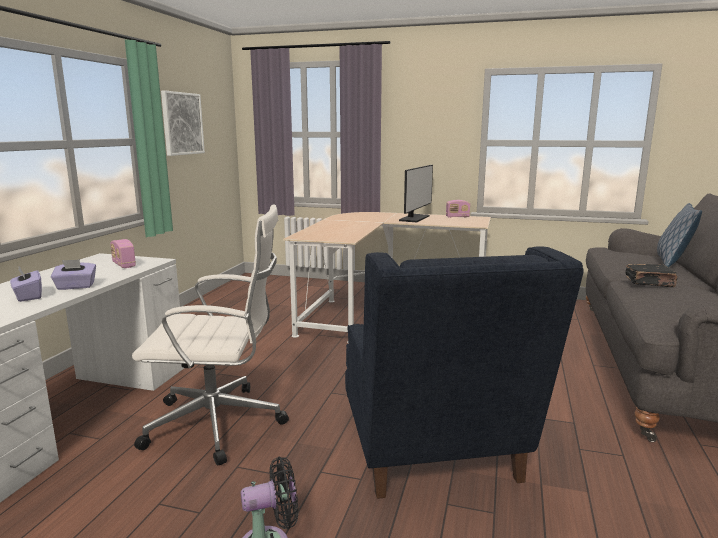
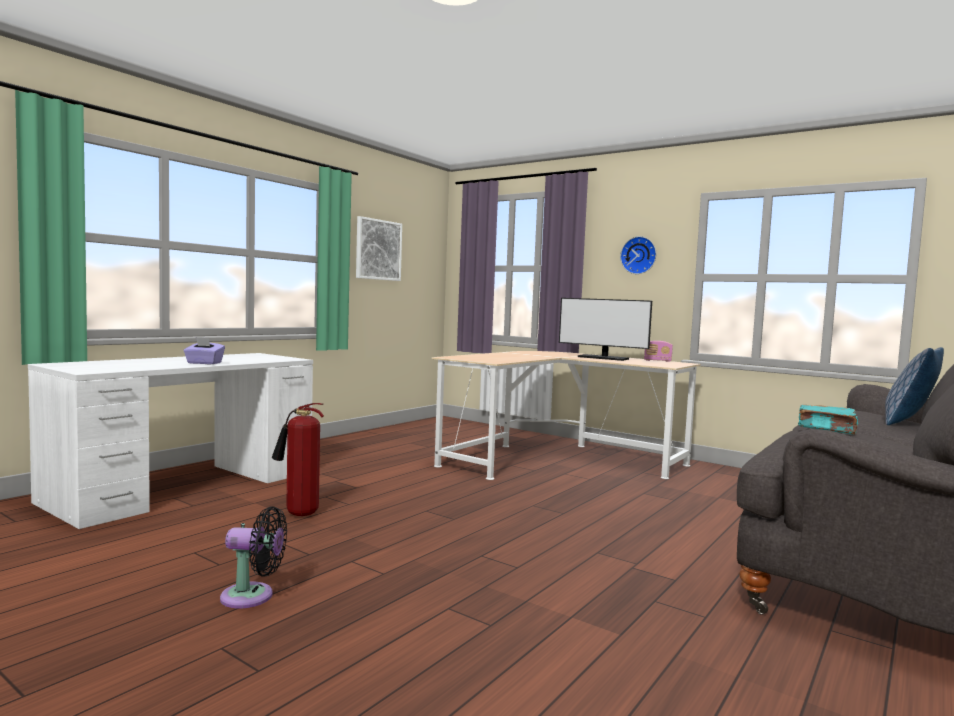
camera: 20 degrees right, 10 degrees down
(28, 296) = (161, 363): purple tissue box -> none
(124, 265) = (264, 358): radio -> none
(219, 424) = (298, 513): white office chair -> fire extinguisher
(414, 218) = (603, 358): monitor -> monitor turned 75 degrees clockwise
(430, 123) = (639, 255): none -> wall clock
(435, 454) = (479, 572): blue armchair -> none
(650, 283) = (827, 429): black book -> turquoise book

